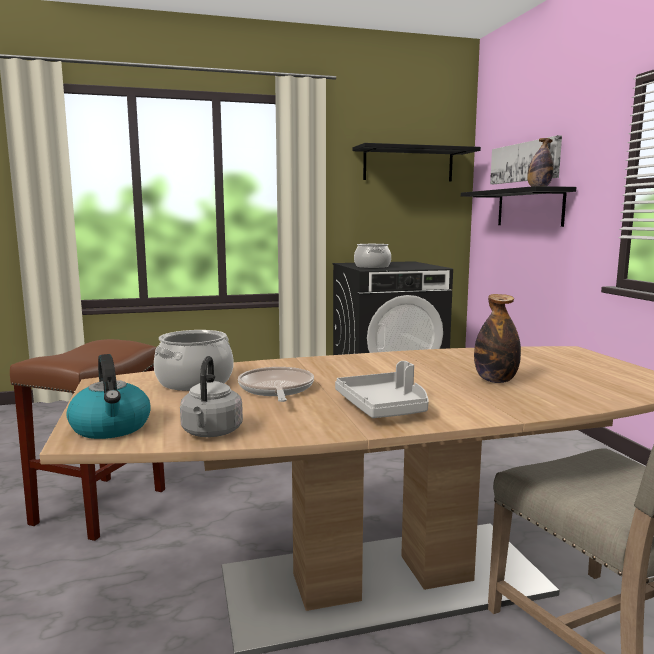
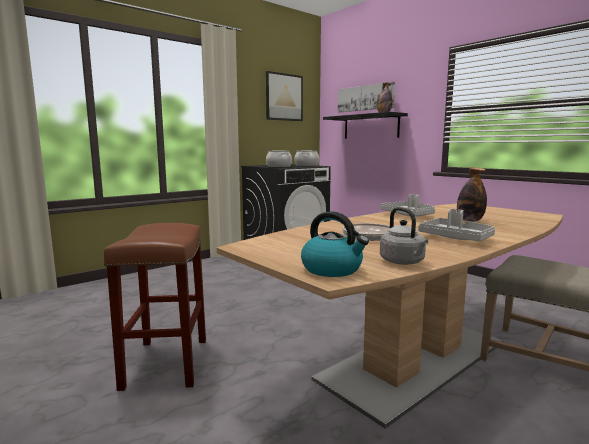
camera: 25 degrees left, 0 degrees up
(194, 382) = (307, 239): cooking pot -> cooking pot (306, 165)
(408, 165) = (284, 97): black shelf -> picture
(424, 360) = (408, 215): none -> grey tray

